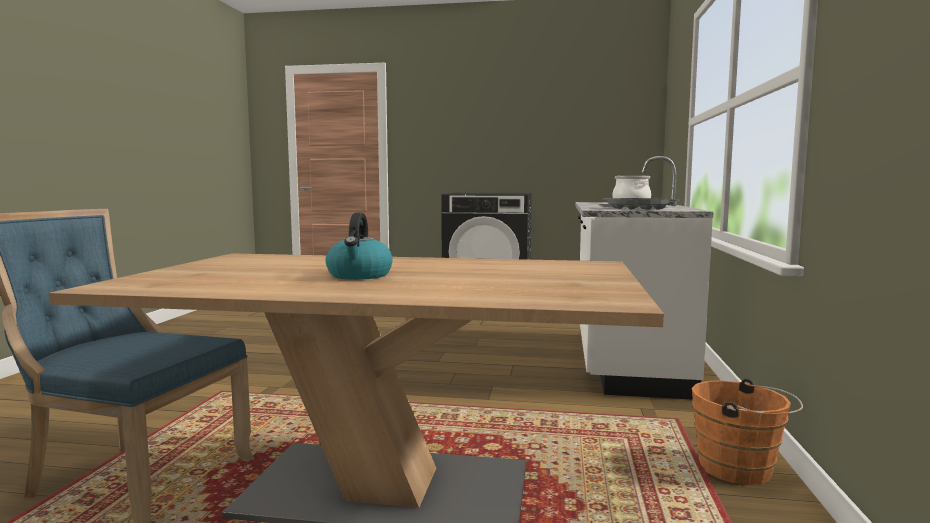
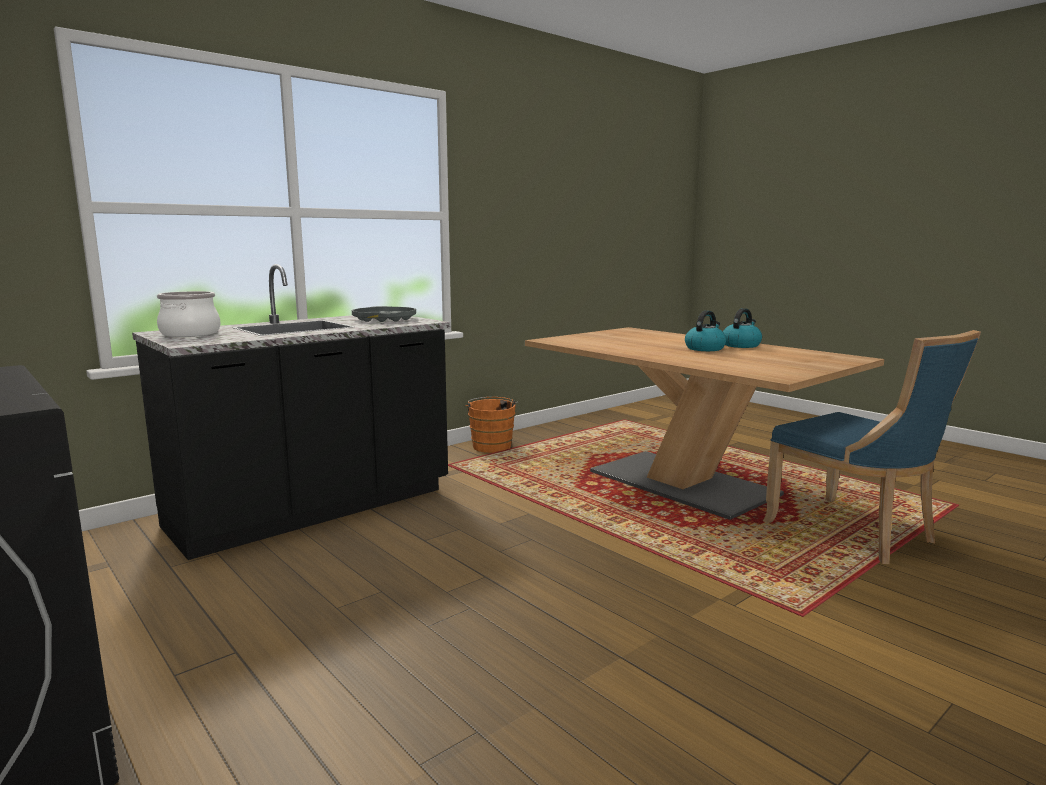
camera: 140 degrees left, 5 degrees up
(309, 288) = (741, 345): none -> kettle
(624, 358) = (313, 510): white counter -> black counter

